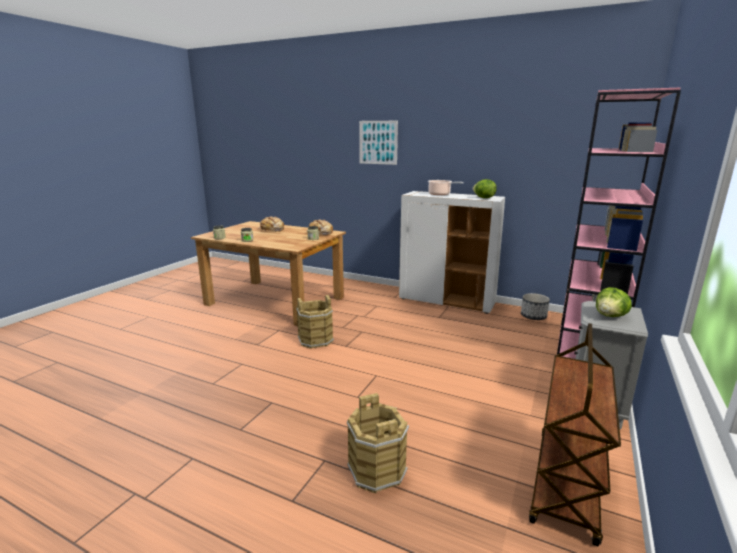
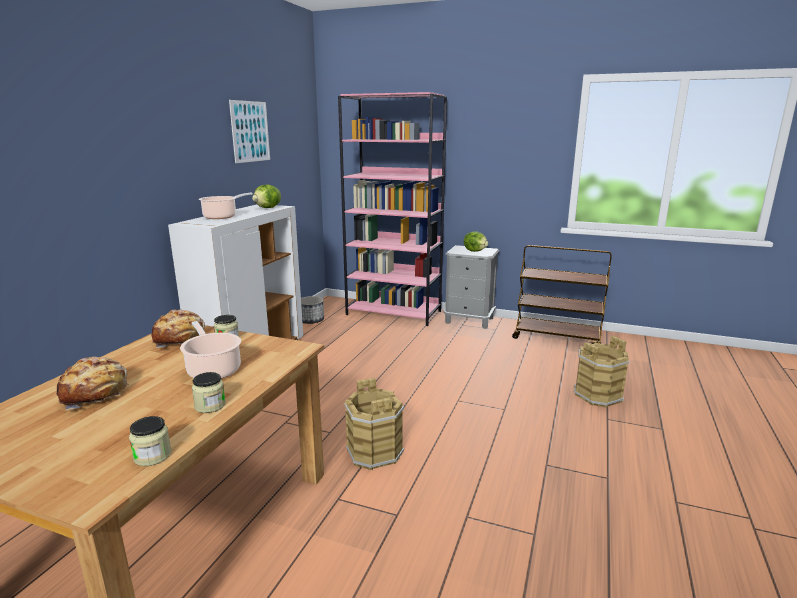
camera: 95 degrees left, 0 degrees up
(280, 239) = (213, 370): none -> cooking pot
(378, 142) = (89, 147): picture -> picture (250, 131)

